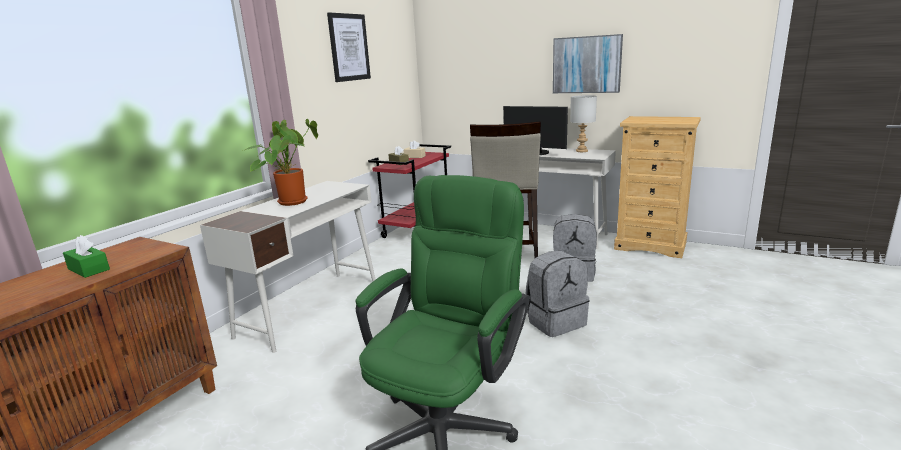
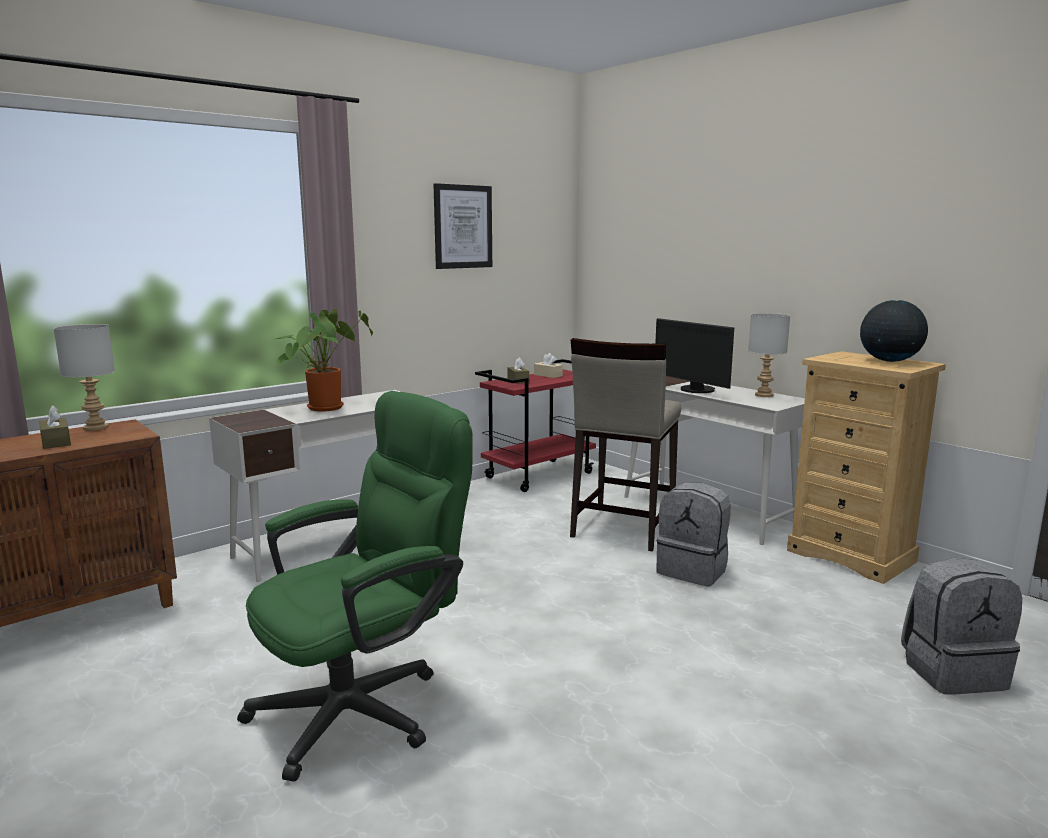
camera: 20 degrees right, 5 degrees down
(89, 269) = (56, 442): green tissue box -> brown tissue box
(113, 250) = (97, 428): none -> grey table lamp
(555, 321) = (605, 625): grey backpack -> grey backpack (952, 671)
(586, 65) = (786, 269): picture -> none
(669, 118) = (889, 361): none -> globe

